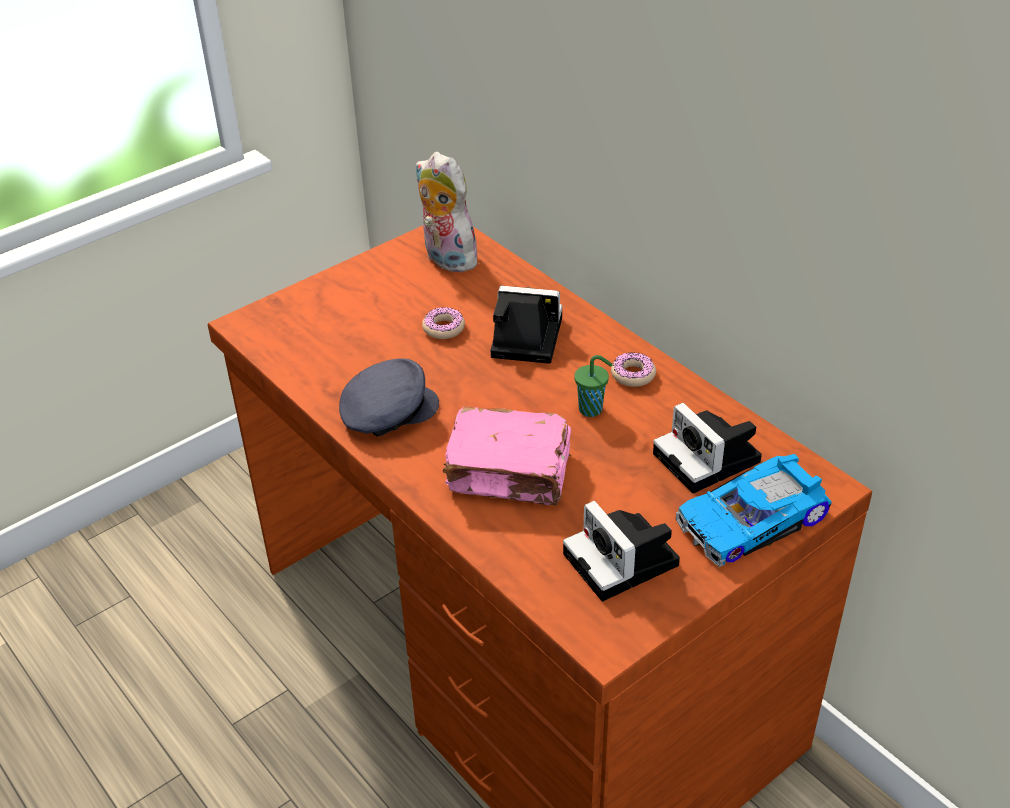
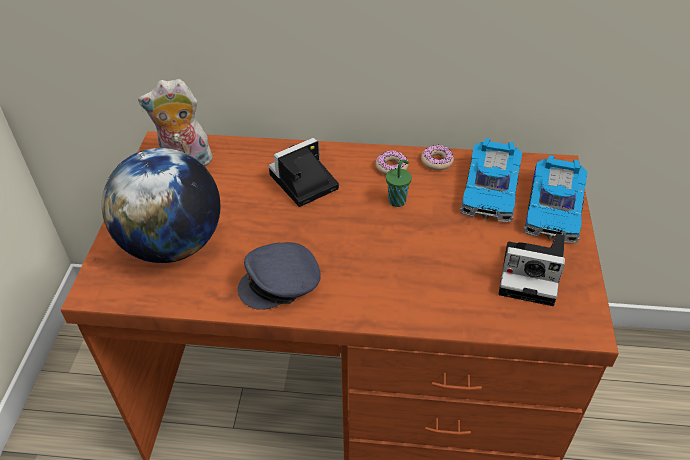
camera: 45 degrees left, 5 degrees up
(346, 324) = (173, 244): none -> globe
(387, 412) = (281, 283): grey cap -> grey cap turned 135 degrees counterclockwise
(443, 328) = (244, 207): donut -> donut (437, 161)
(510, 473) = (407, 269): pink book -> none
(710, 460) = (492, 188): camera -> toy car

